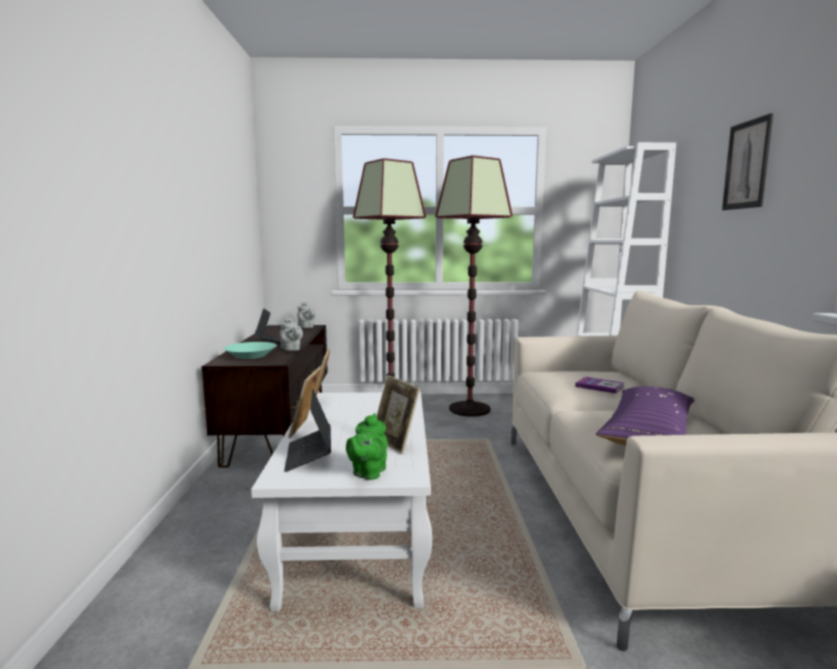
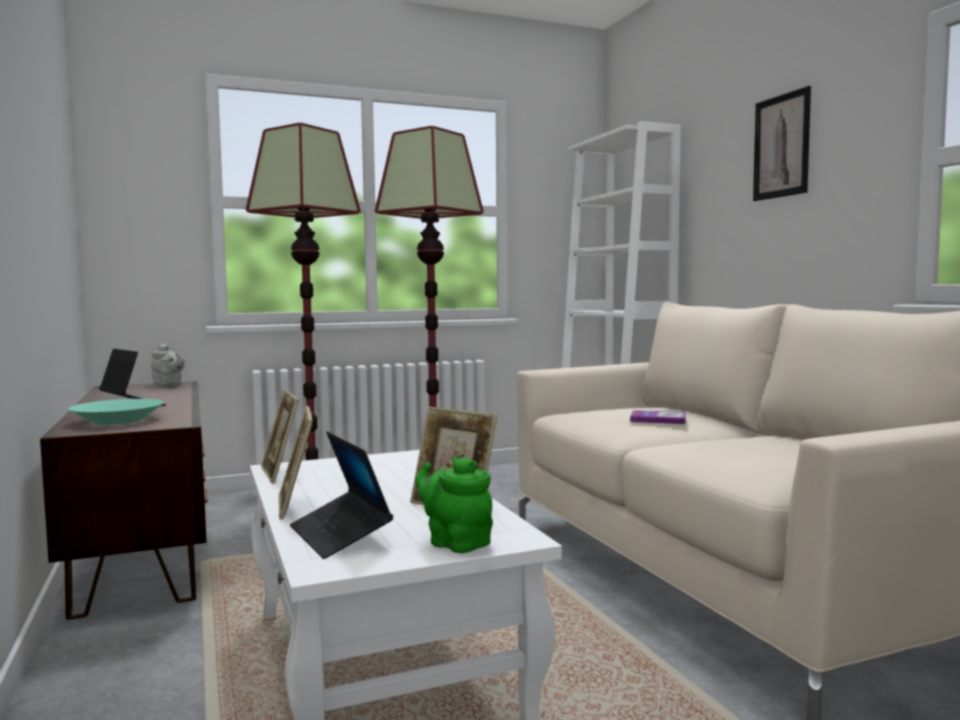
camera: 20 degrees left, 5 degrees down
(291, 349) = (180, 409): grey teapot -> none
(368, 473) = (455, 542): green teapot -> green teapot turned 135 degrees clockwise
(648, 433) = (768, 455): purple pillow -> none

